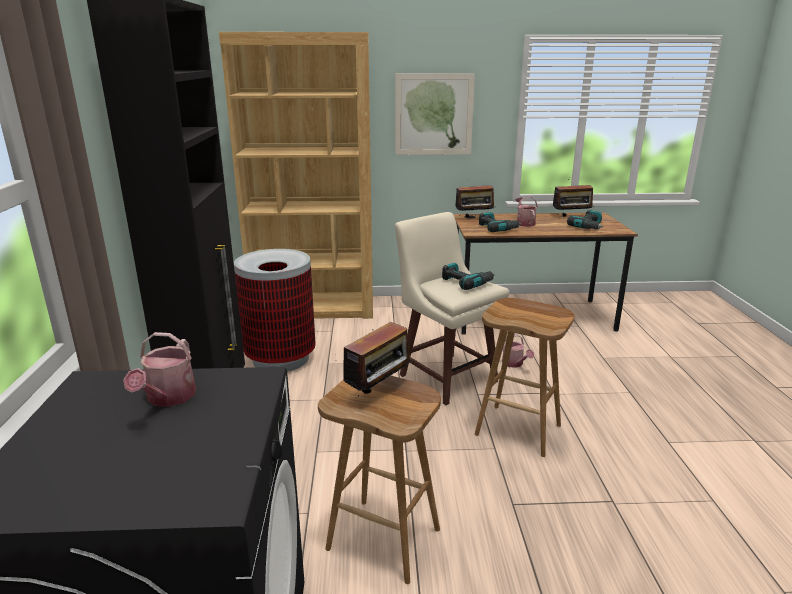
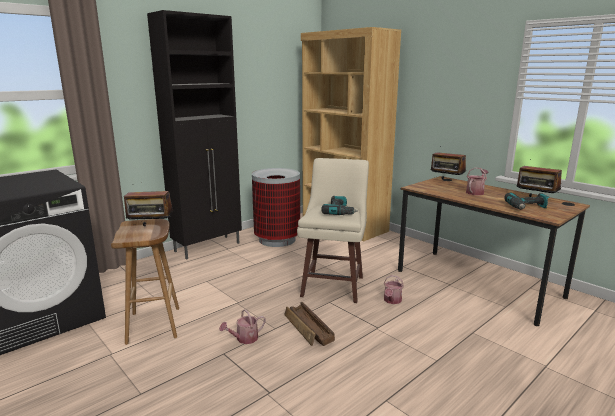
camera: 50 degrees right, 5 degrees down
(168, 398) = (41, 181): watering can -> watering can (244, 339)
(434, 114) = (443, 92): picture -> none
(497, 228) = (441, 189): power drill -> none
(519, 430) = (308, 330): brown stool -> crate

